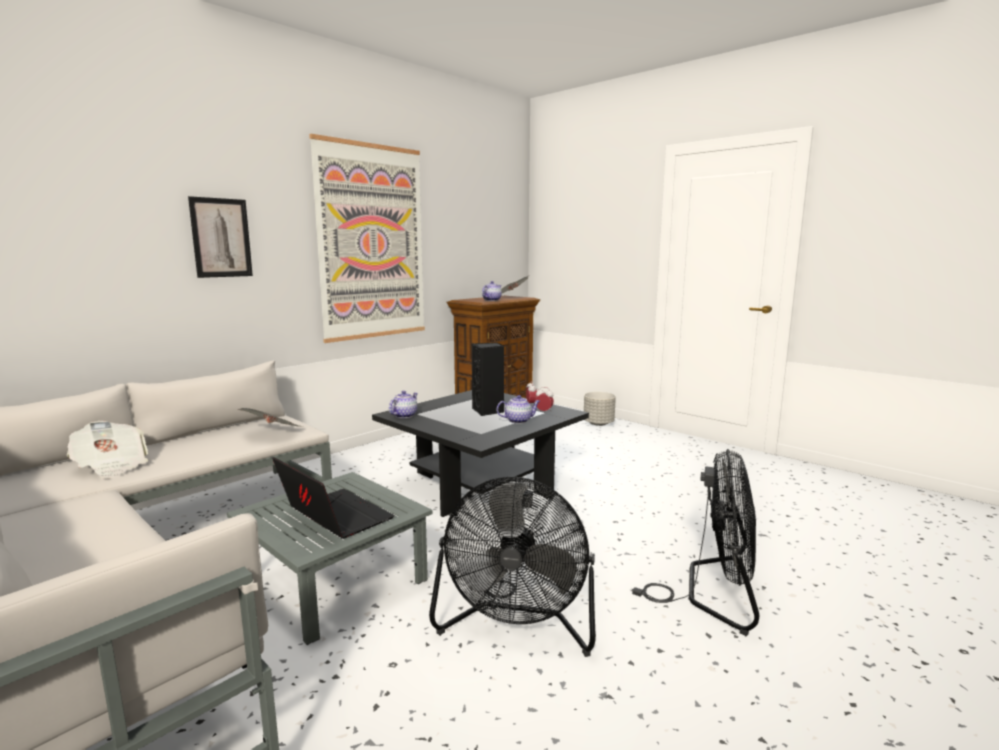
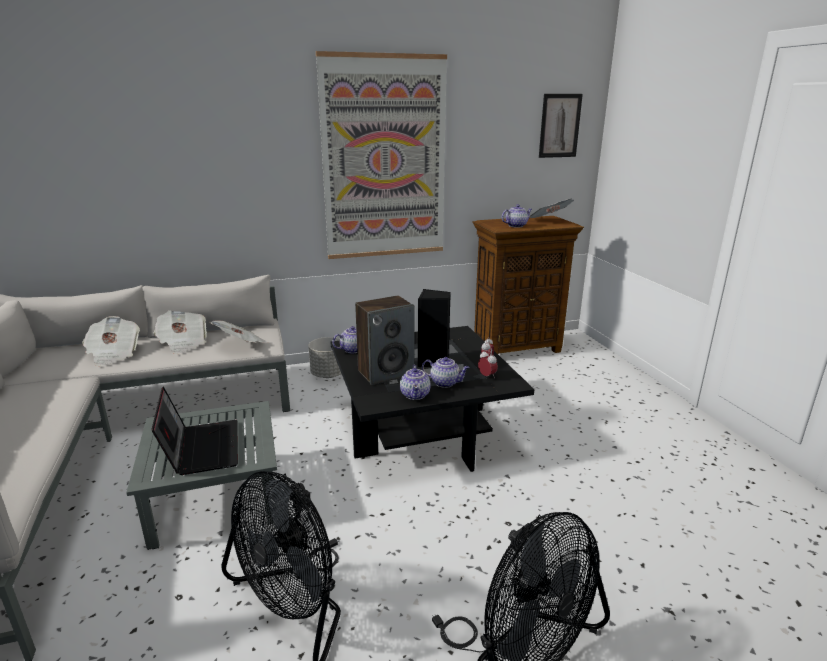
camera: 30 degrees right, 10 degrees up
(196, 443) = (183, 343): none -> newspaper
(221, 238) = (228, 161): picture -> picture (559, 126)
(459, 424) = (386, 373): none -> speaker
(507, 431) = (416, 395): none -> teapot
(598, 423) = (625, 383): grey planter -> grey planter (328, 374)

